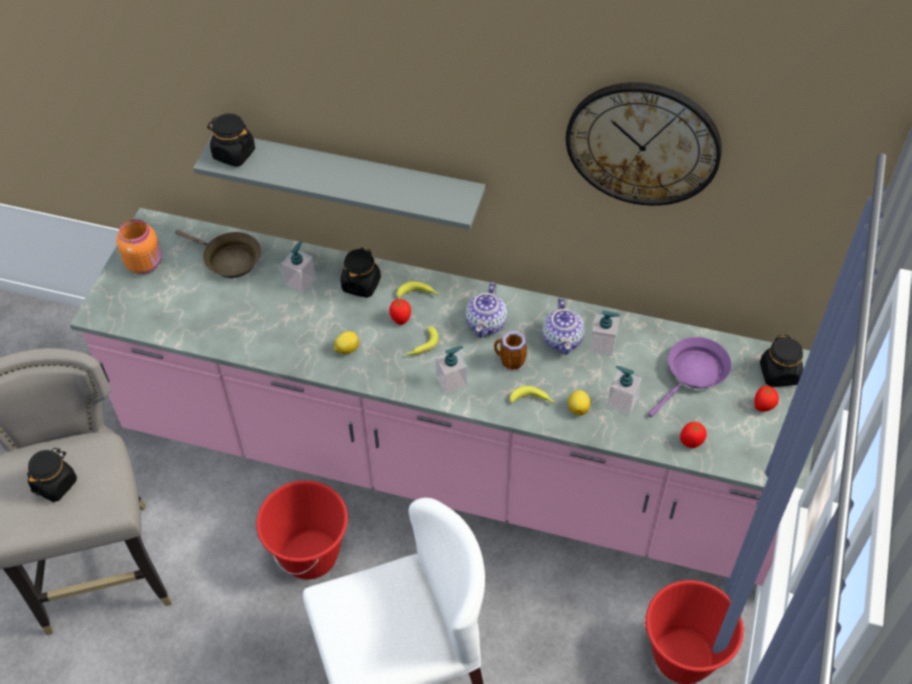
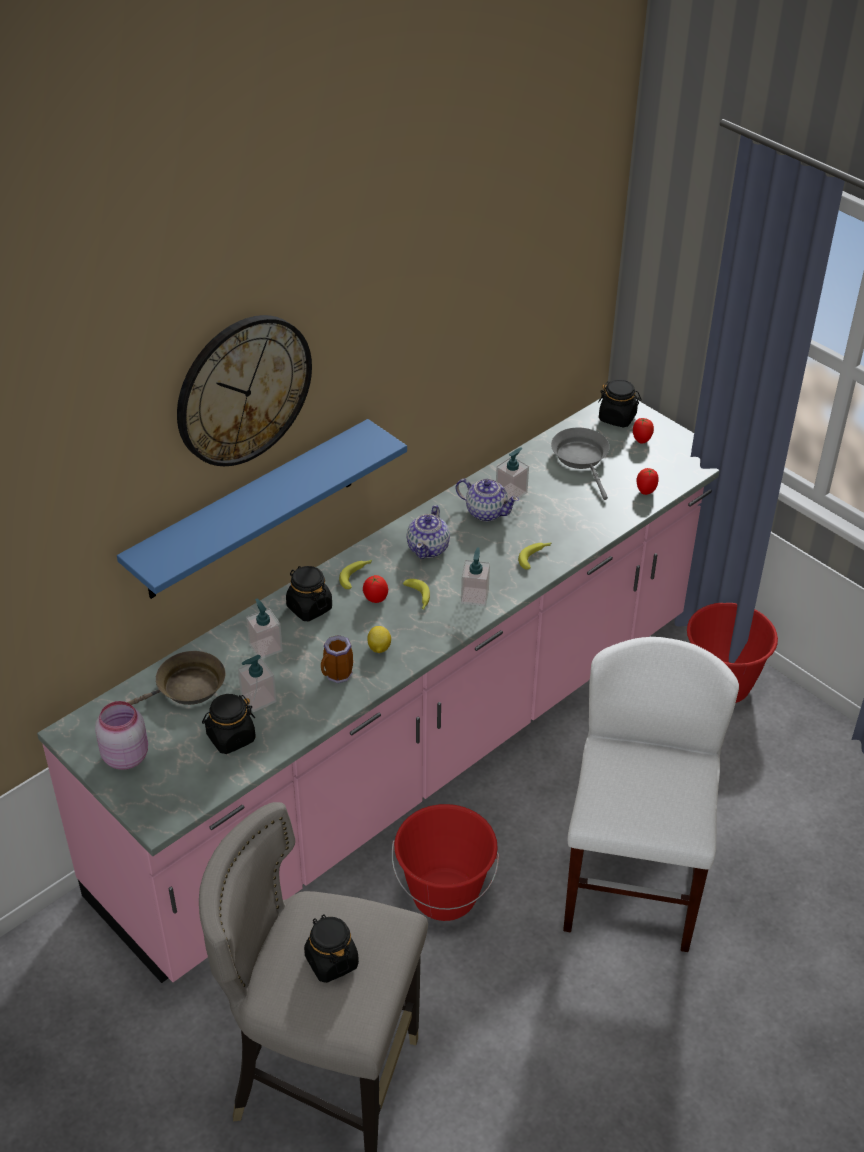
camera: 60 degrees left, 10 degrees down
(145, 263) = (125, 755): orange jar -> pink jar
(233, 154) = (166, 553): black jar -> black jar (231, 738)
(349, 180) = (251, 511): grey shelf -> blue shelf
(486, 323) = (428, 548): teapot -> teapot turned 60 degrees clockwise
(509, 363) = (484, 553): mug -> mug (337, 676)
(578, 408) = (565, 535): lemon -> none
(622, 402) = (578, 508): soap dispenser -> soap dispenser (258, 699)
(643, 143) = (480, 279): wall clock -> wall clock (243, 390)
(694, 374) = (582, 459): purple frying pan -> grey frying pan

